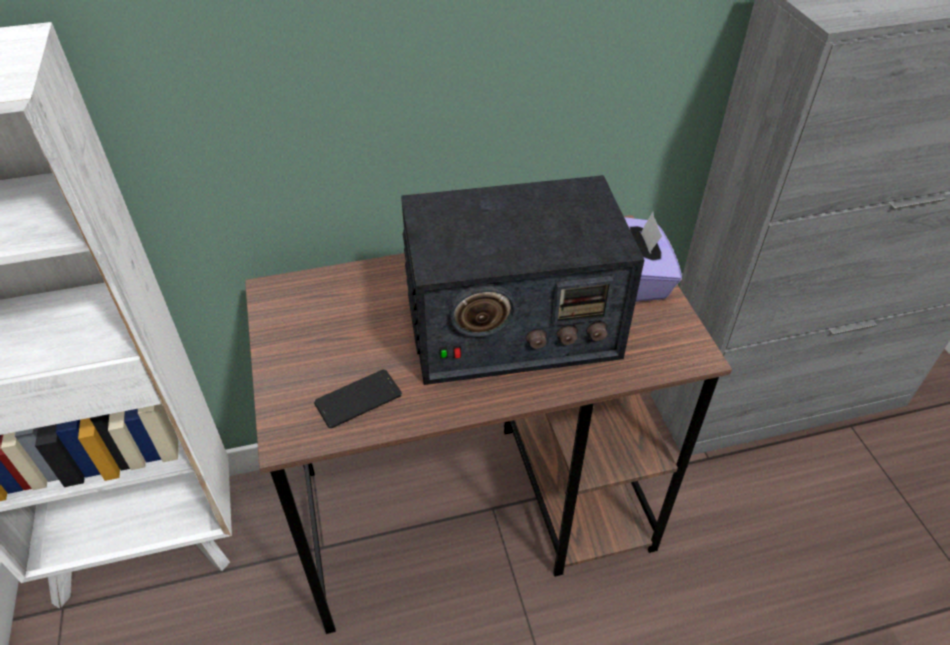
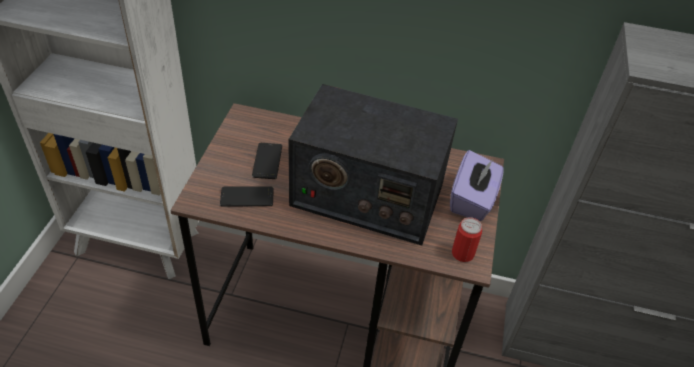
camera: 25 degrees right, 0 degrees up
(350, 338) = (267, 161): none -> phone
(675, 346) = (462, 253): none -> can

